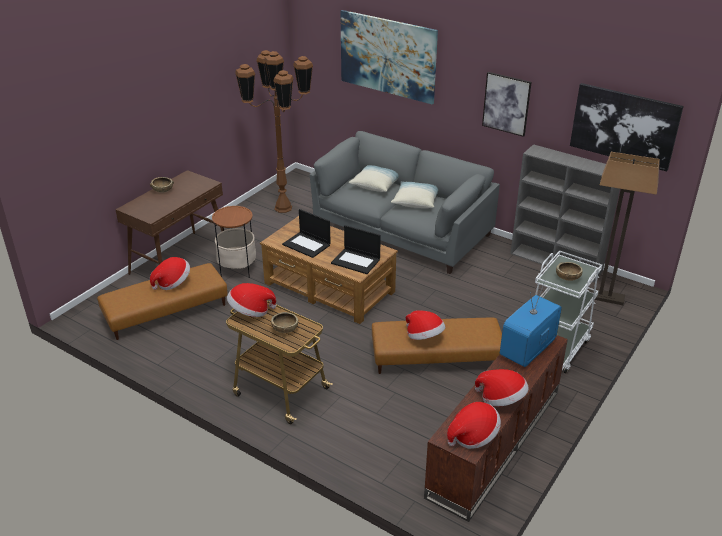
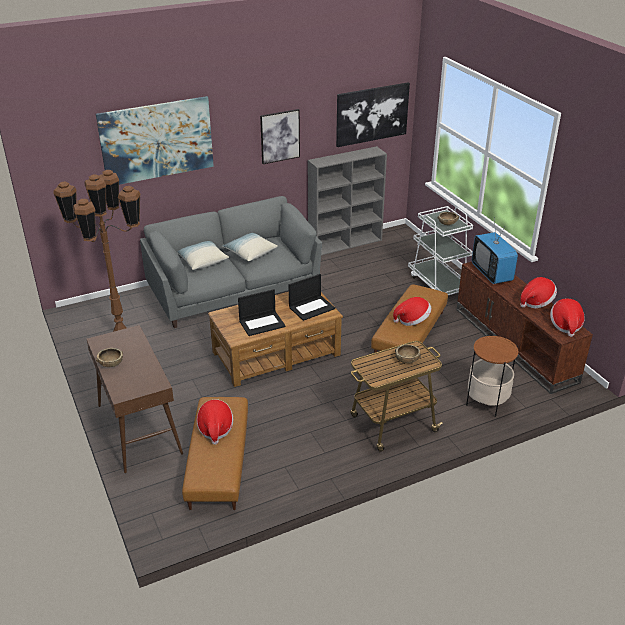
camera: 60 degrees left, 0 degrees up
(238, 268) = (194, 395): side table -> side table (486, 402)
(250, 311) = (369, 369): hat -> none
(604, 297) = (401, 244): floor lamp -> none

